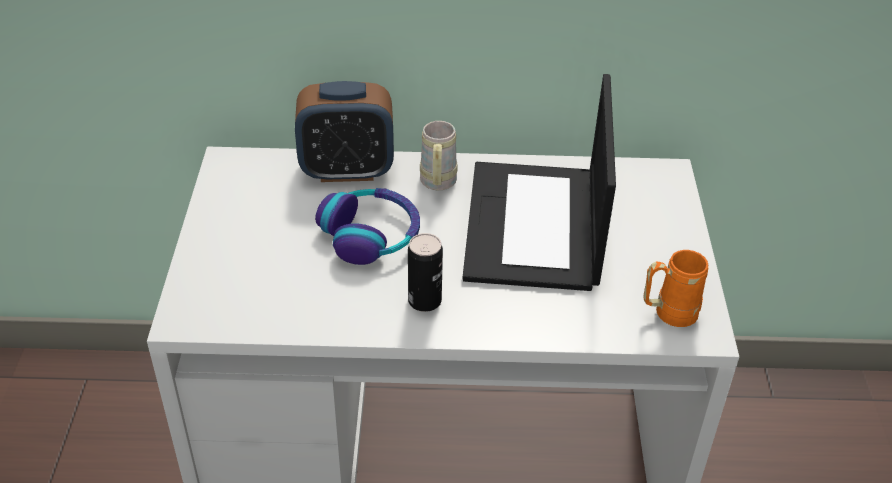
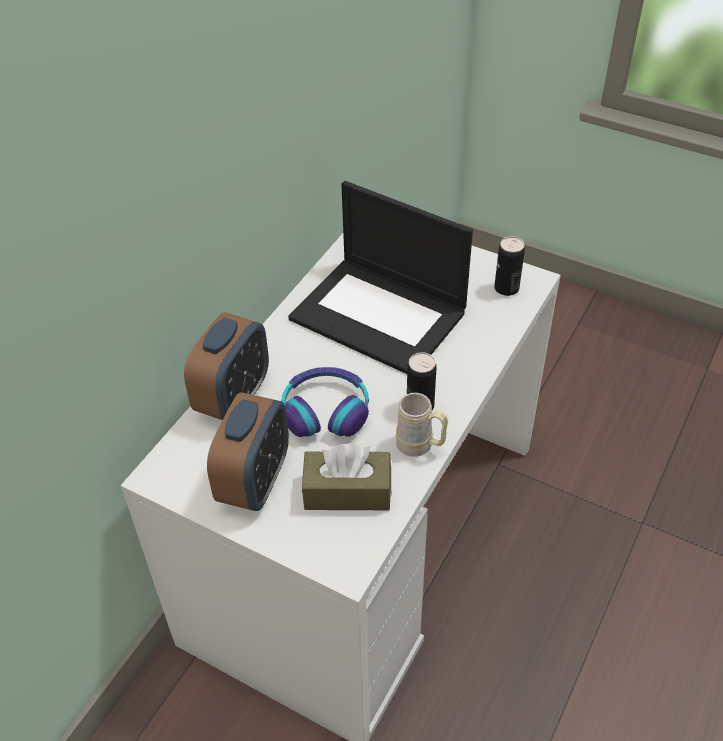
camera: 60 degrees left, 5 degrees up
(254, 221) = (255, 481): none -> alarm clock
(276, 286) = (347, 491): none -> brown tissue box
(437, 185) = (294, 350): beige mug -> beige mug (420, 446)
(667, 314) = (506, 288): orange mug -> can

